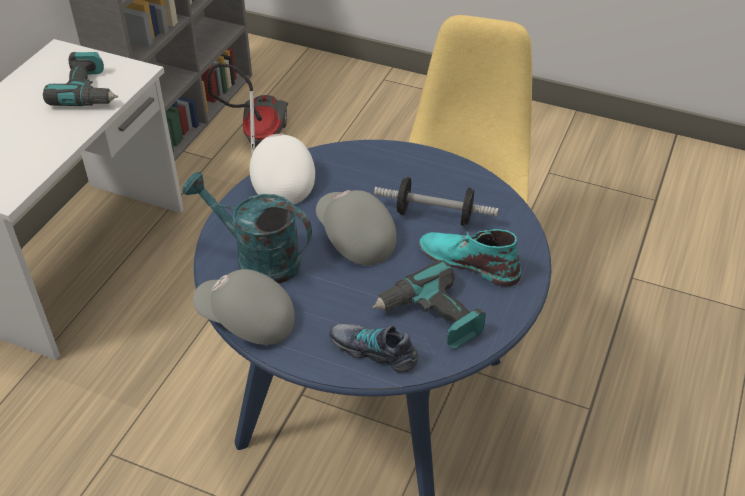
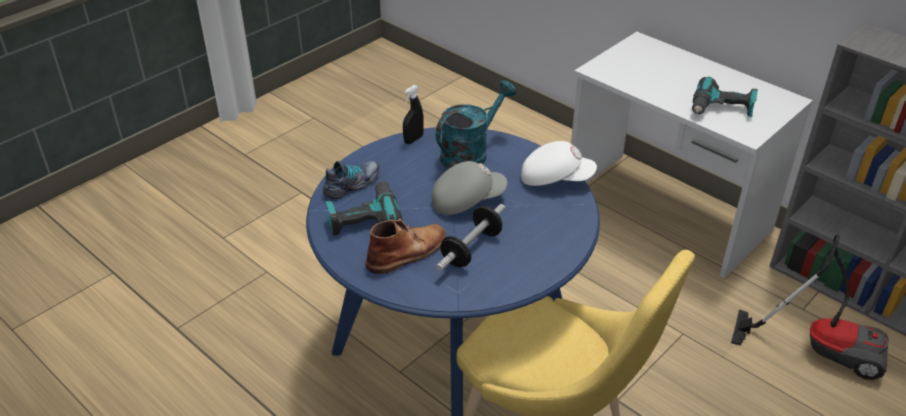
camera: 110 degrees right, 5 degrees down
(246, 321) = (413, 139): grey cap -> black spray bottle
(468, 261) = (408, 252): turquoise boot -> brown boot

